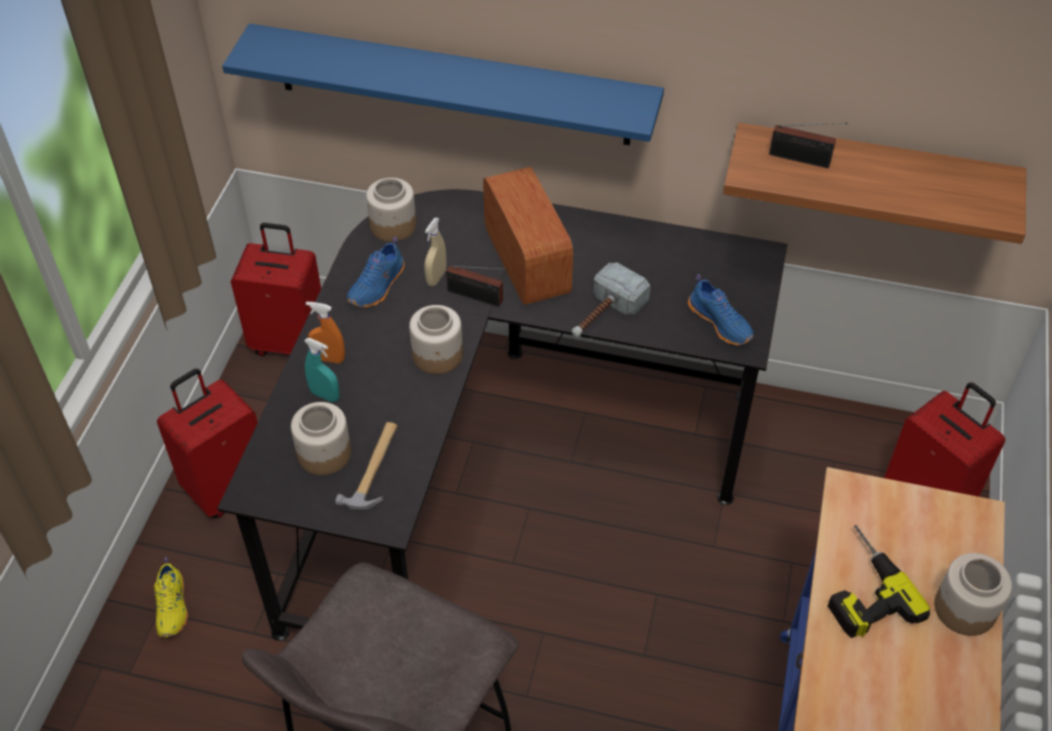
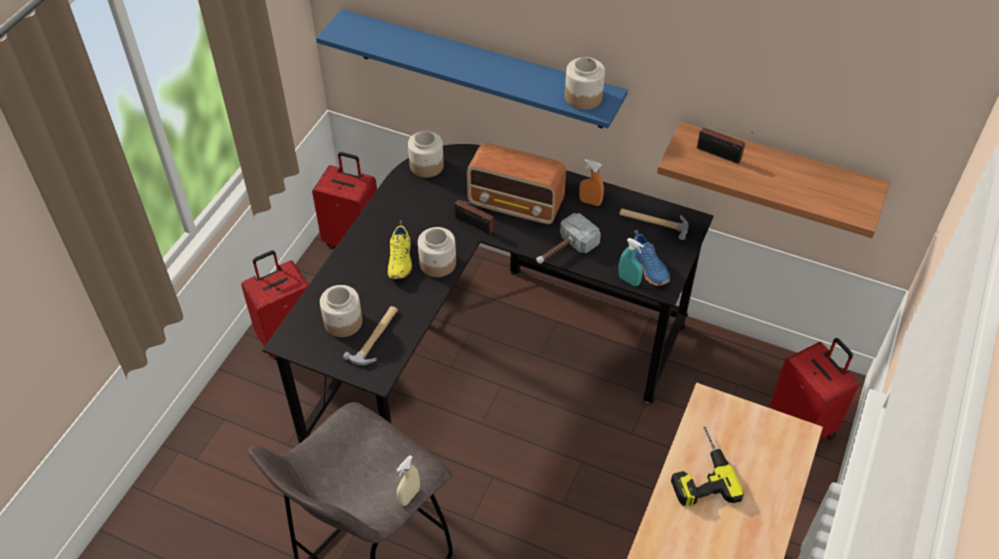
camera: 10 degrees right, 0 degrees up
(173, 607) = (235, 418): yellow shoe -> yellow shoe (401, 260)
(325, 395) = (352, 281): turquoise spray bottle -> turquoise spray bottle (629, 280)
(329, 358) = (361, 255): orange spray bottle -> orange spray bottle (590, 202)
(378, 286) = (406, 208): blue shoe -> none
(436, 277) = (449, 207): beige spray bottle -> beige spray bottle (409, 496)
(526, 263) = (516, 205): radio -> radio turned 120 degrees clockwise
(712, 262) = (653, 222): none -> hammer
(964, 608) = (771, 498): jar -> jar (583, 97)

